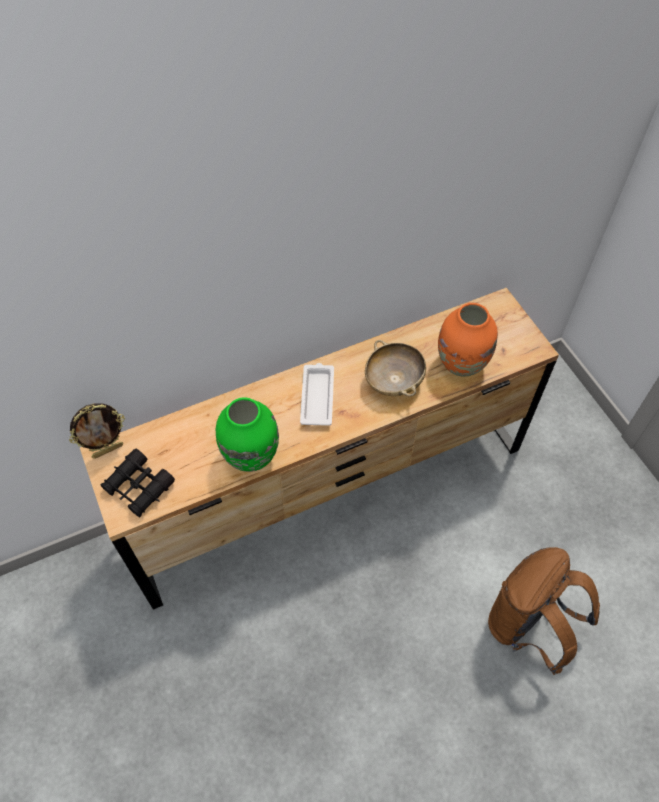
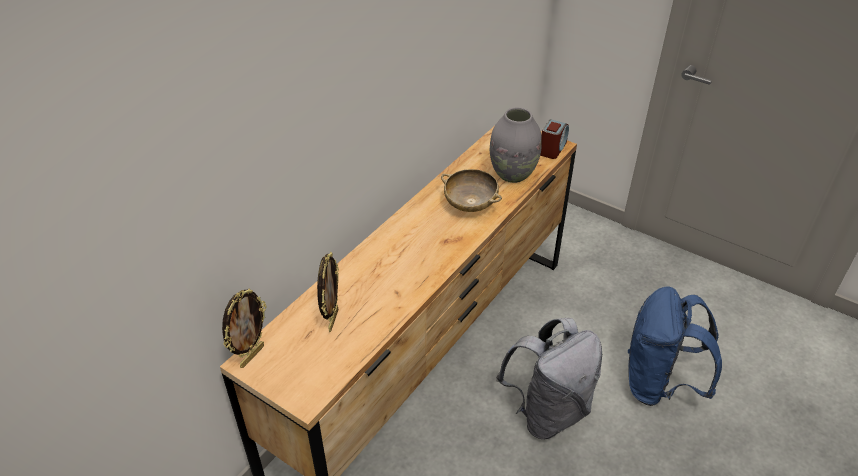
camera: 30 degrees left, 15 degrees down
(139, 487) = (306, 370): black binoculars -> none
(190, 447) = (332, 320): none -> picture frame
(250, 456) = (393, 303): green vase -> none
(317, 396) = (416, 238): white tray -> none
(401, 595) = (547, 411): none -> grey backpack
(461, 364) = (513, 175): orange vase -> grey vase
(527, 350) = (552, 149): none -> alarm clock
(527, 626) = (658, 384): brown backpack -> blue backpack

